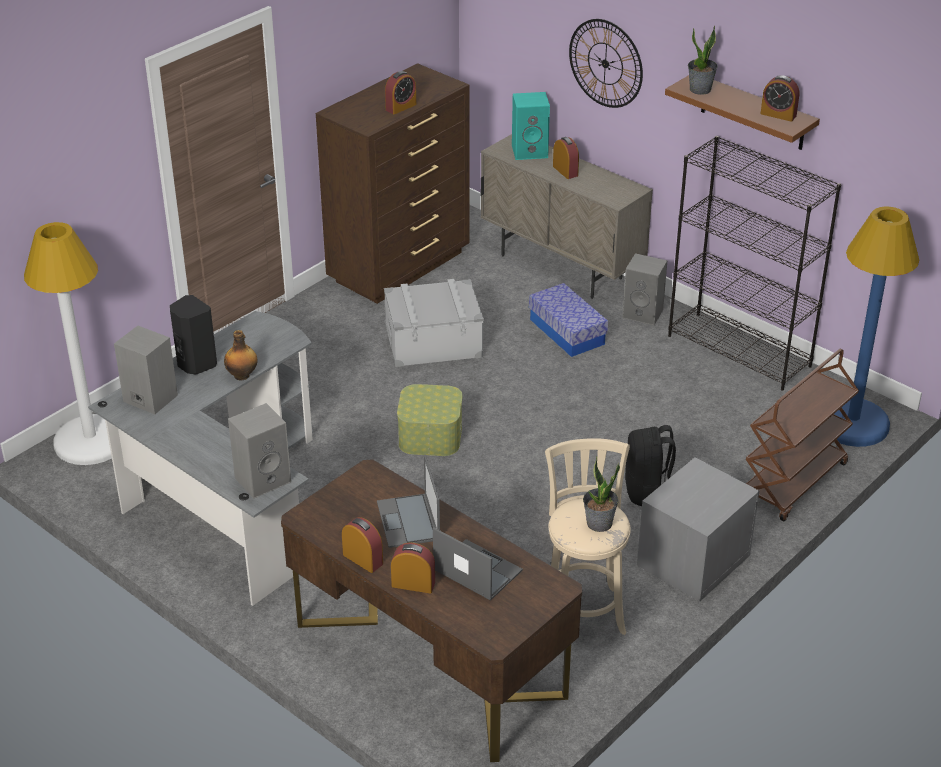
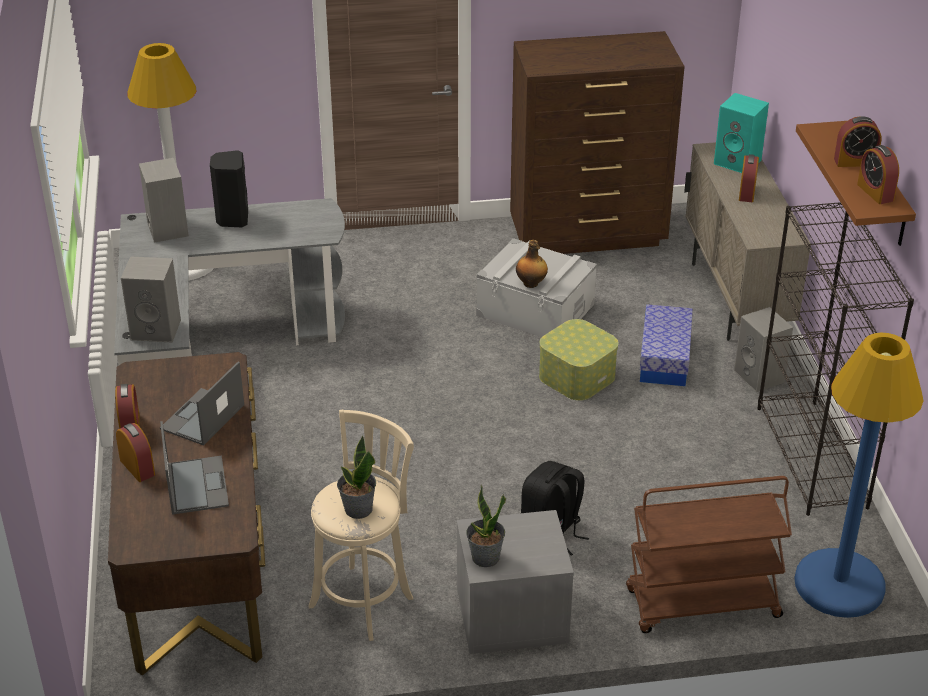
camera: 40 degrees right, 0 degrees up
(242, 375) = (252, 244): bottle -> bottle (531, 284)
(401, 107) = (592, 63): alarm clock -> alarm clock (855, 162)
(430, 435) = (430, 386): storage box -> storage box (577, 376)
(605, 63) = (806, 86): wall clock -> none
(700, 90) = (830, 138): potted plant -> potted plant (485, 557)

